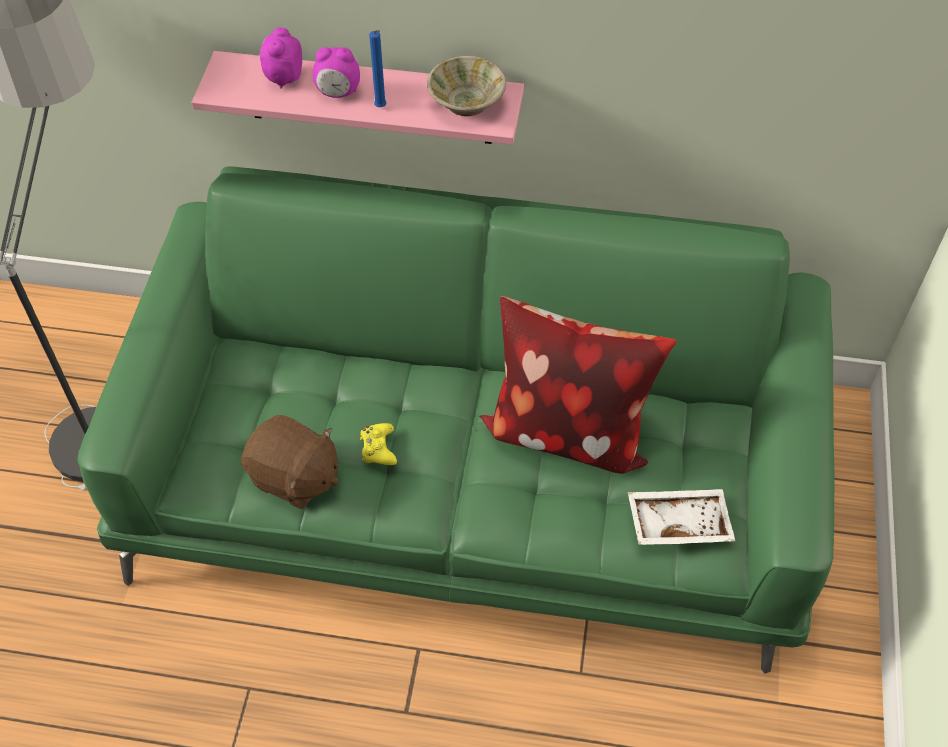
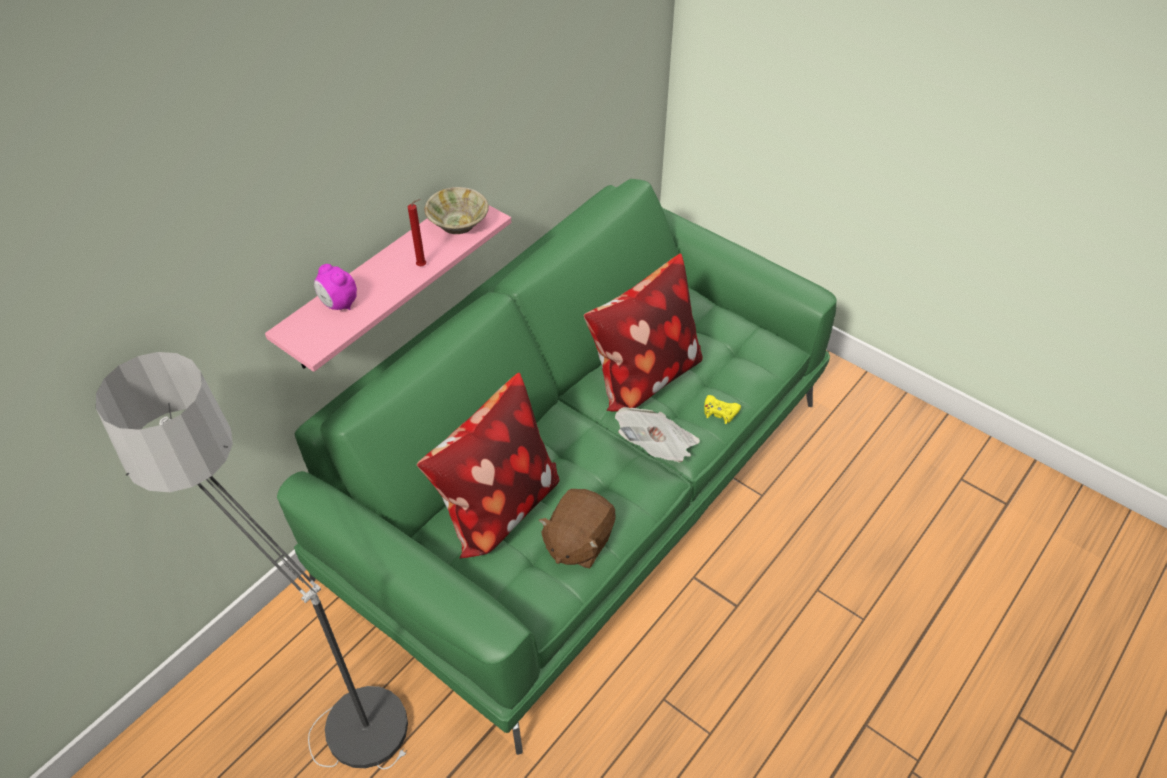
camera: 60 degrees left, 5 degrees down
(294, 477) = (578, 542): brown plush toy -> brown plush toy turned 150 degrees clockwise
(297, 385) = (496, 506): none -> pillow
(338, 93) = (385, 281): alarm clock -> none
(378, 448) = (589, 480): yellow game controller -> yellow game controller (720, 412)
(381, 108) = (423, 266): blue candle -> red candle
(465, 491) = (657, 447): none -> newspaper
(678, 522) = (748, 354): white tray -> none

